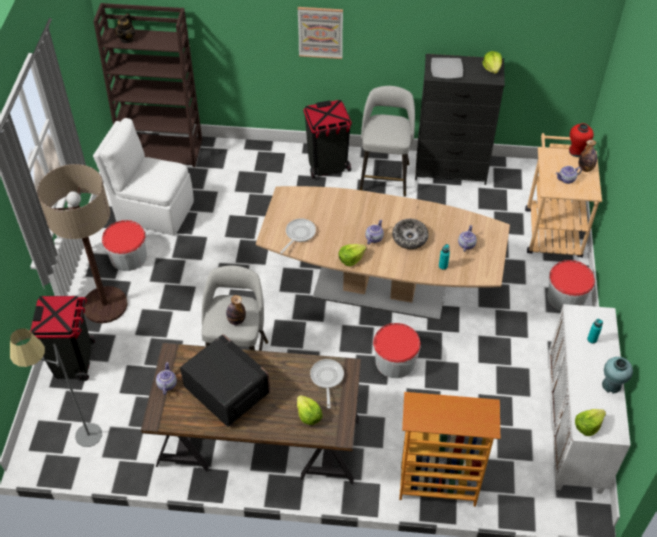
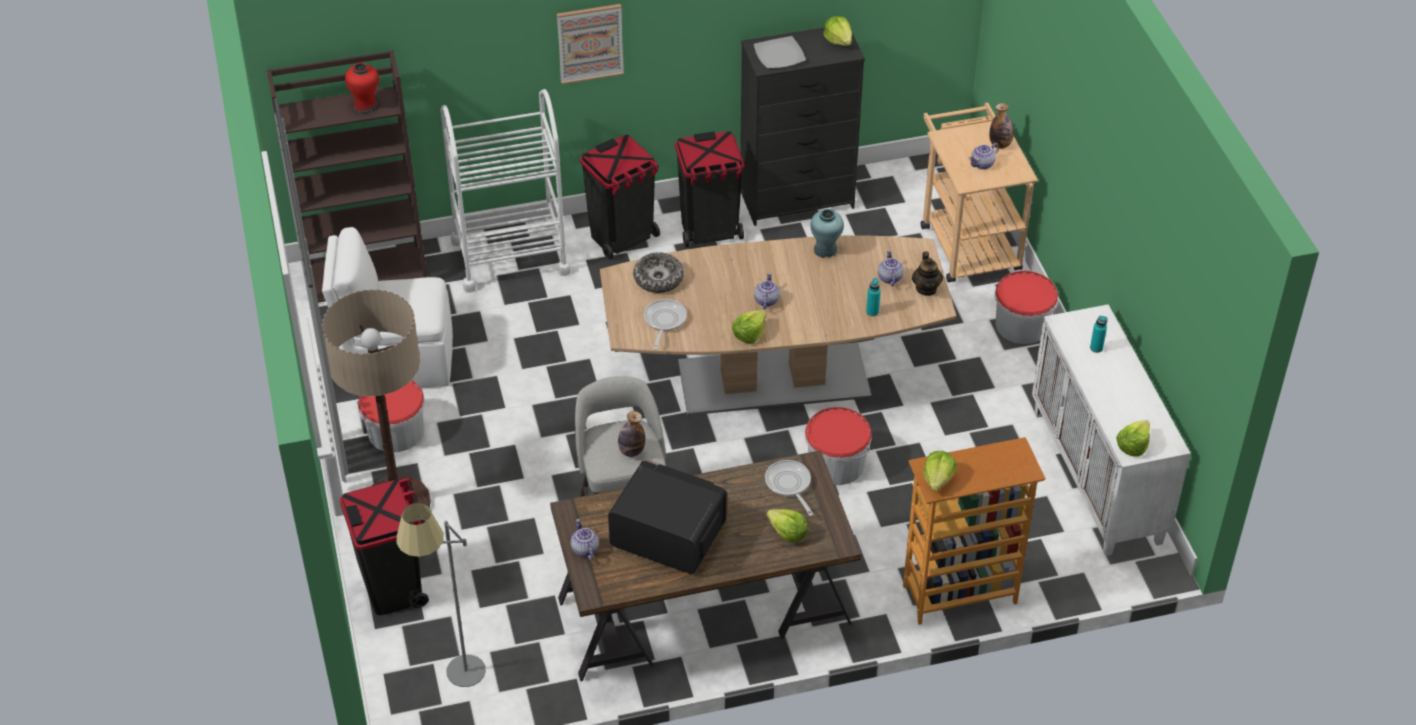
camera: 20 degrees left, 5 degrees down
(127, 39) = (315, 114): teapot -> teapot (926, 288)
(253, 161) = (510, 256): none -> white cart
(385, 176) = (710, 231): grey stool -> black trash can
(410, 237) = (813, 288): bowl -> bowl (658, 278)
(419, 413) = (938, 479): none -> lettuce
(576, 151) = (979, 125): red vase -> red vase (365, 105)
(611, 385) = (1141, 393): turquoise vase -> turquoise vase (825, 250)

